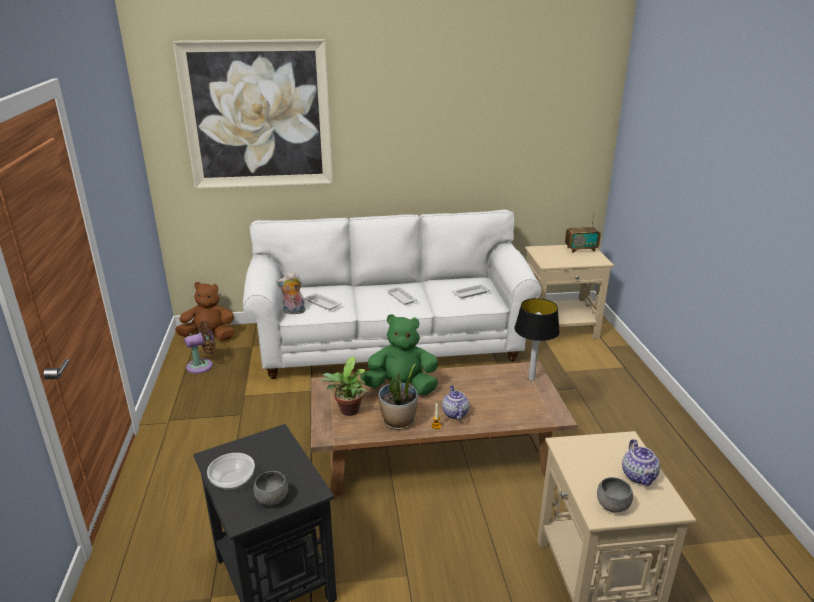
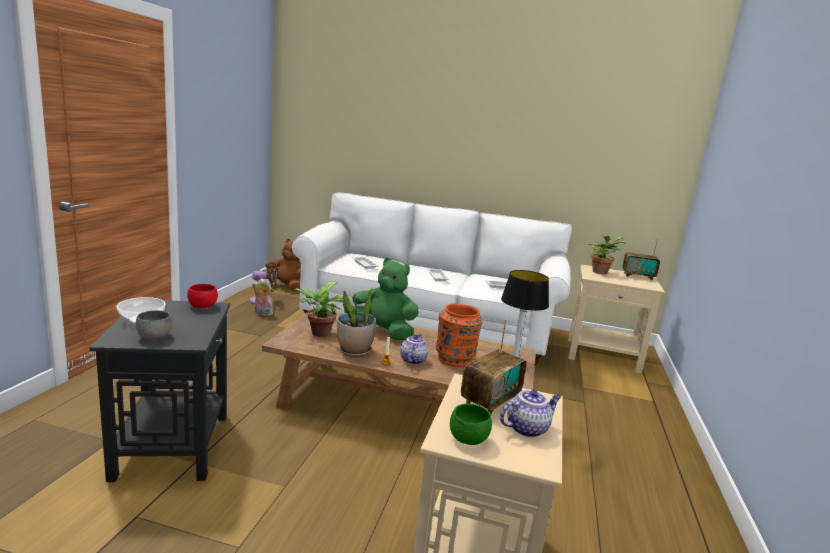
camera: 20 degrees right, 10 degrees down
(258, 115) = (360, 105): picture -> none
(267, 439) = (203, 306): none -> red bowl
(293, 312) = (336, 264): plush toy -> plush toy (262, 313)
(487, 398) = (455, 359): none -> orange vase
(548, 253) = (600, 272): none -> potted plant
(594, 458) = (490, 401): none -> radio
(612, 506) = (468, 439): grey bowl -> green bowl
(639, 476) = (527, 428): teapot -> teapot turned 135 degrees counterclockwise

